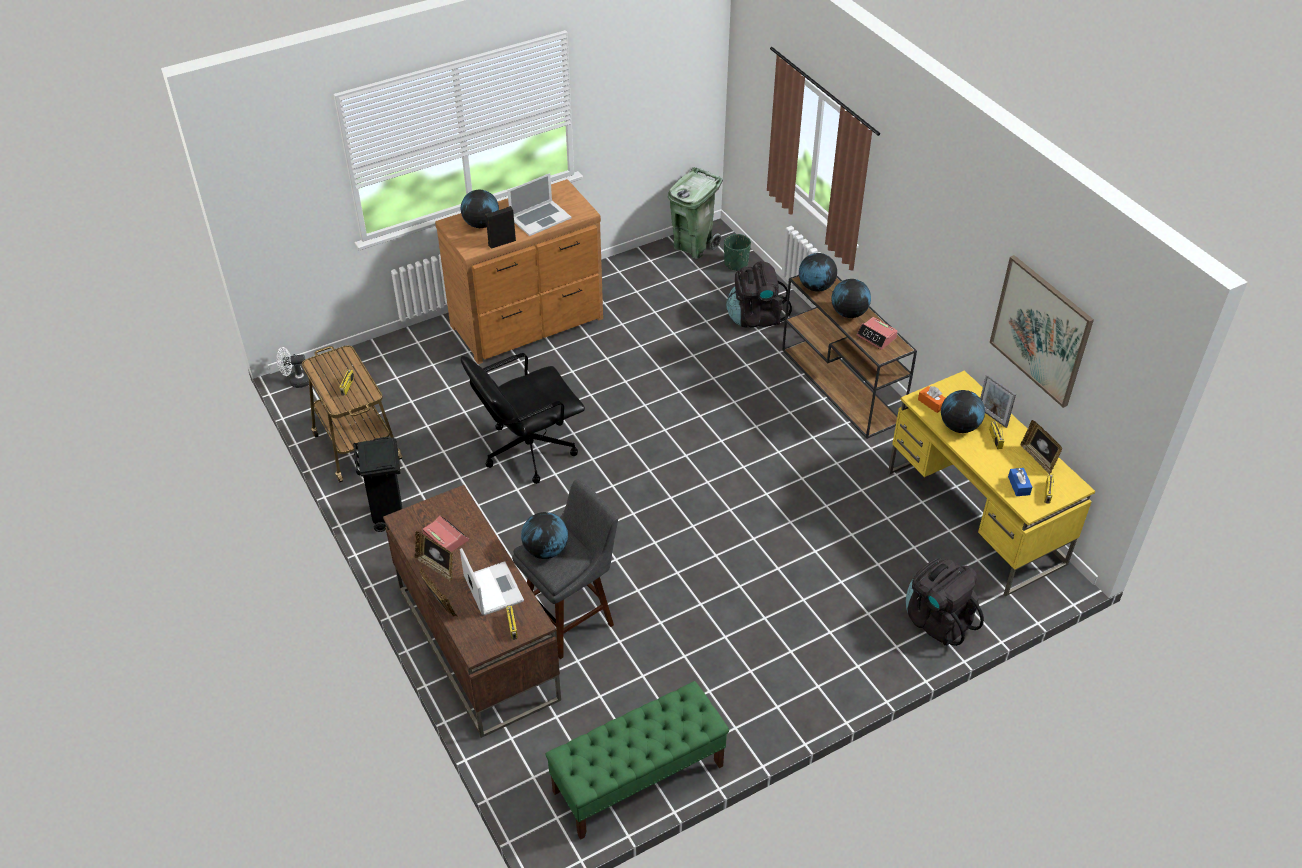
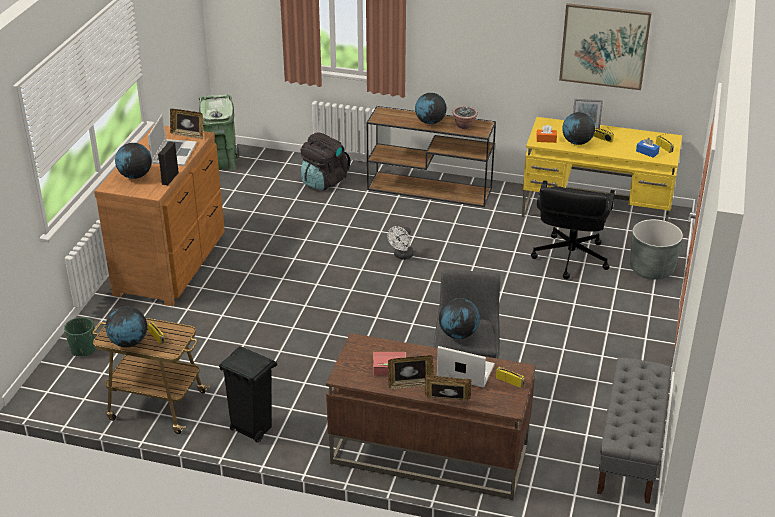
camera: 45 degrees left, 10 degrees down
(296, 381) = (38, 397): white fan -> white fan (402, 256)
(528, 450) = (289, 332): black office chair -> black office chair (569, 258)
(638, 779) = (630, 450): green bench -> grey bench
(736, 264) = (266, 160): green planter -> green planter (83, 349)
(815, 287) = (390, 119): globe -> globe (128, 343)
(876, 337) = (464, 125): alarm clock -> potted plant
(937, 620) = (651, 269): black backpack -> grey planter
(1038, 458) = (635, 135): picture frame -> picture frame (188, 135)

